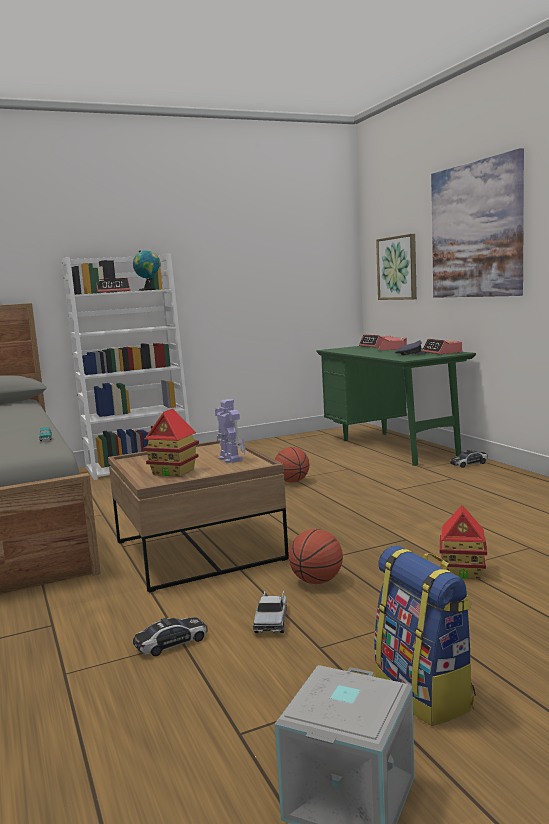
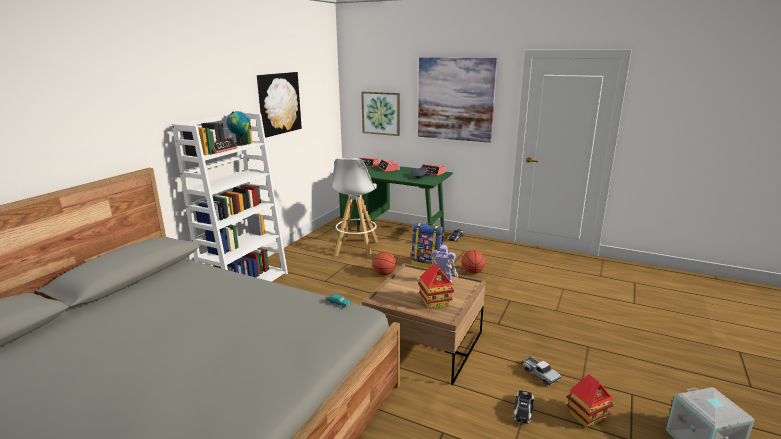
camera: 40 degrees left, 10 degrees up
(235, 251) = (279, 103): none -> picture
(309, 455) = (356, 248): none -> white stool
(316, 581) = (517, 342): basketball -> basketball (472, 272)
(425, 693) = (649, 383): backpack -> backpack (427, 264)
(463, 572) = (562, 312): toy house -> toy house (587, 417)

